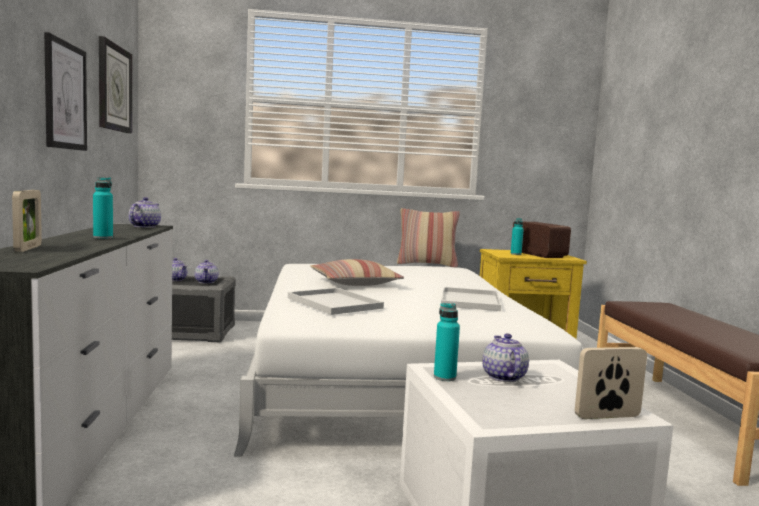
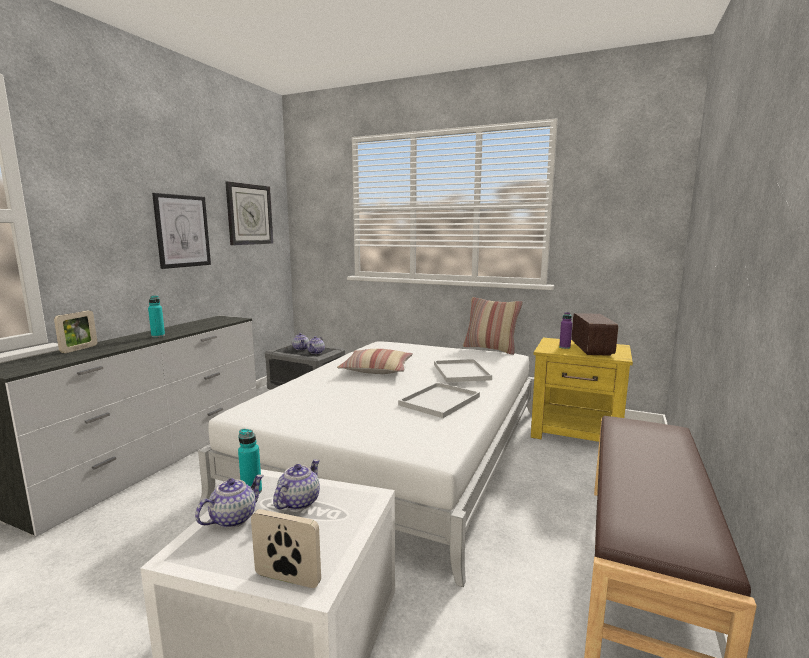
camera: 30 degrees right, 5 degrees up
(144, 226) = (226, 320): teapot -> teapot (233, 518)
(332, 303) = (313, 392): white tray -> white tray (460, 371)
(516, 254) = (564, 347): turquoise bottle -> purple bottle

